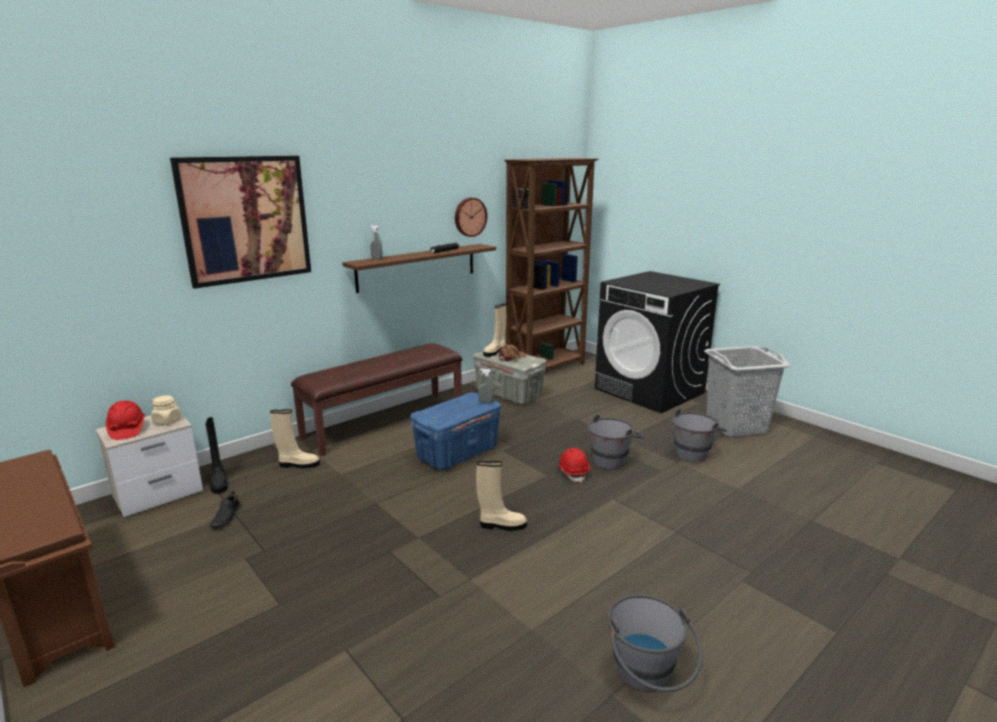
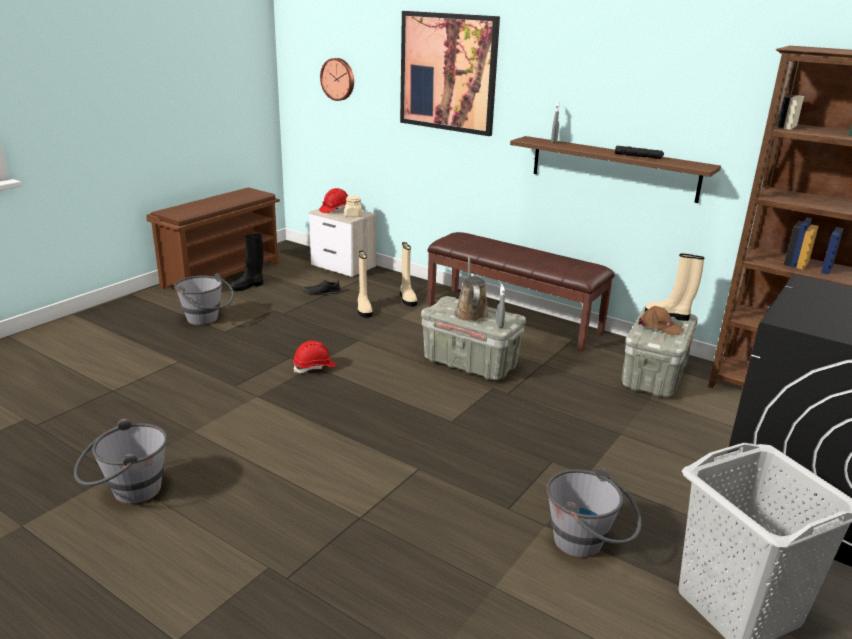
camera: 75 degrees right, 5 degrees up
(219, 482) = (367, 279): black boot -> black boot (248, 286)
(456, 408) = (470, 313): none -> brown watering can
(457, 453) = (471, 363): blue storage box -> grey storage box
(469, 217) = (710, 123): wall clock -> wall clock (338, 79)
(501, 525) = (341, 402): beige boot -> beige boot (363, 309)
(573, 472) = (467, 437): red hard hat -> red hard hat (314, 367)
(613, 459) = (517, 466): grey bucket -> grey bucket (207, 320)

